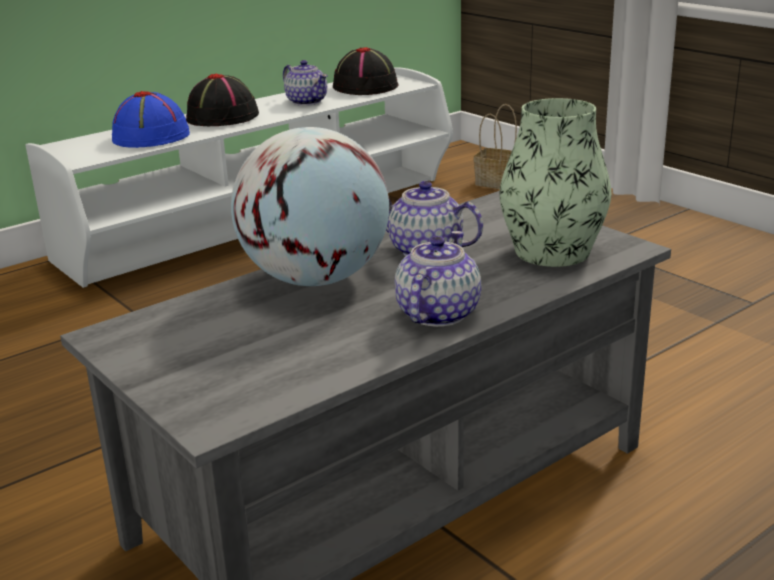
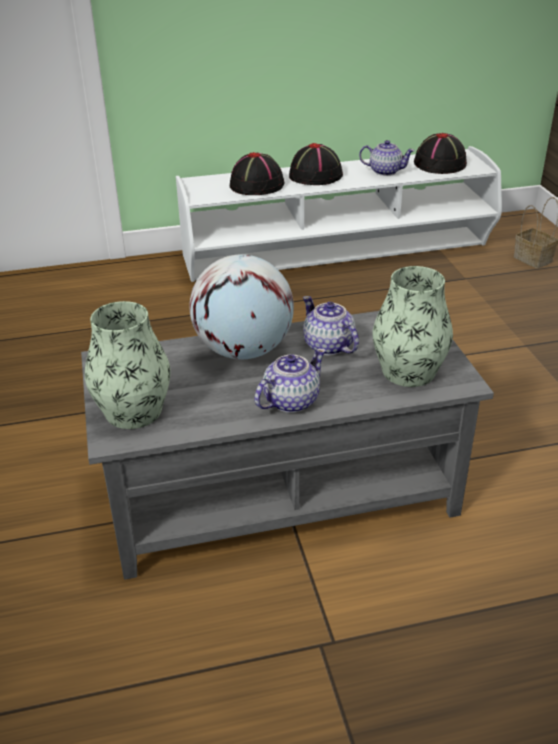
camera: 25 degrees right, 10 degrees up
(152, 136) = (257, 185): blue hat -> black hat
(216, 380) = (133, 411): none -> vase
(306, 101) = (385, 171): teapot -> teapot turned 60 degrees counterclockwise

